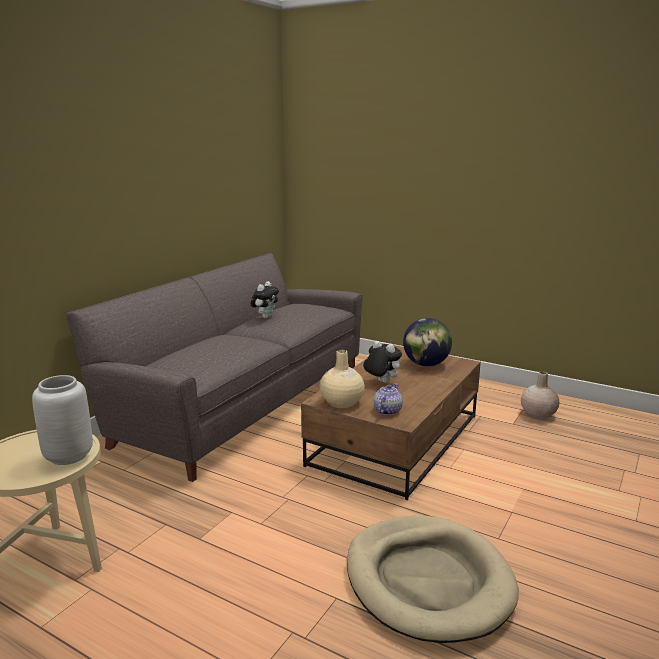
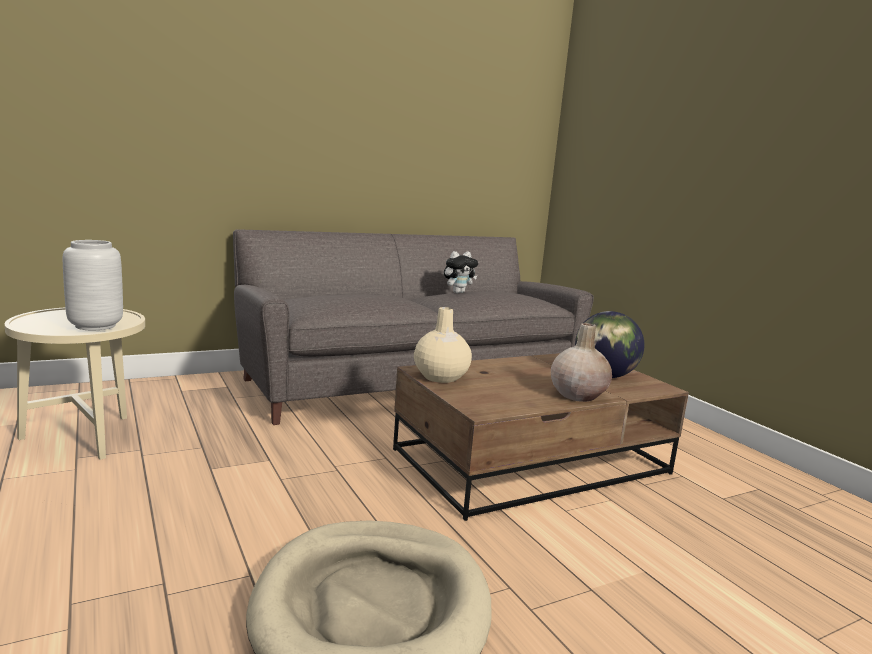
camera: 30 degrees right, 5 degrees down
(381, 382) = (518, 375): plush toy -> none
(387, 410) = (480, 397): teapot -> none
(538, 414) = (779, 501): beige vase -> beige vase (578, 395)

